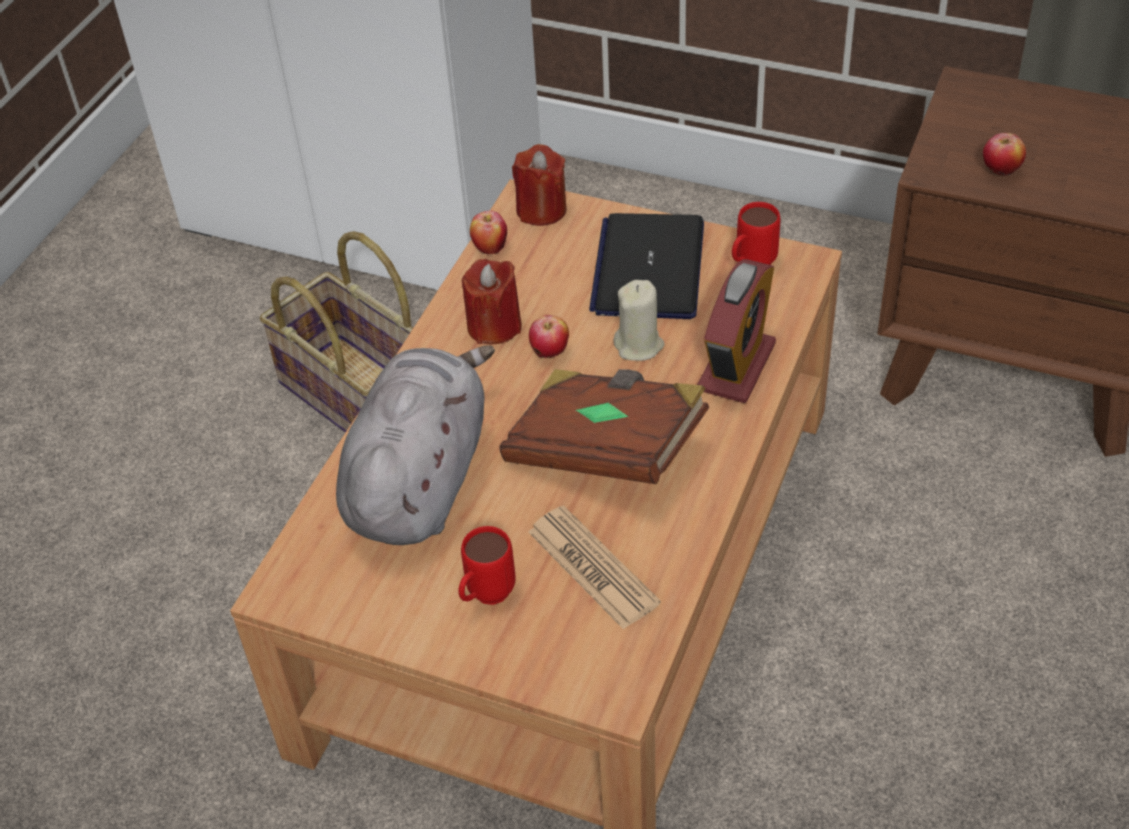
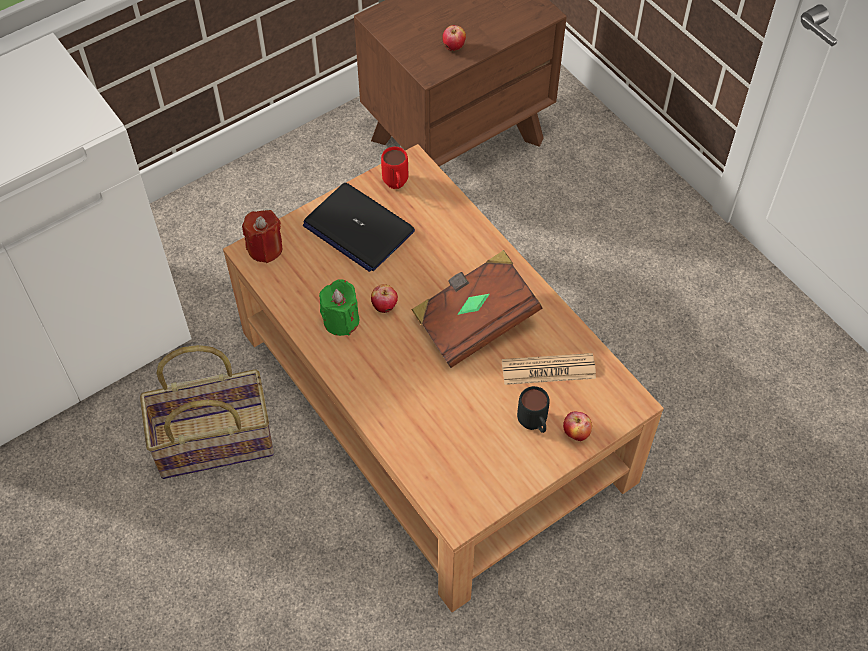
camera: 60 degrees left, 10 degrees up
(420, 479) = (429, 414): grey plush toy -> none
(485, 598) = (533, 426): red mug -> black mug
(490, 248) = (274, 289): apple -> apple (575, 434)
(494, 326) = (341, 320): red candle -> green candle
(639, 345) = (412, 265): beige candle -> none
(736, 366) = (462, 234): alarm clock -> none

